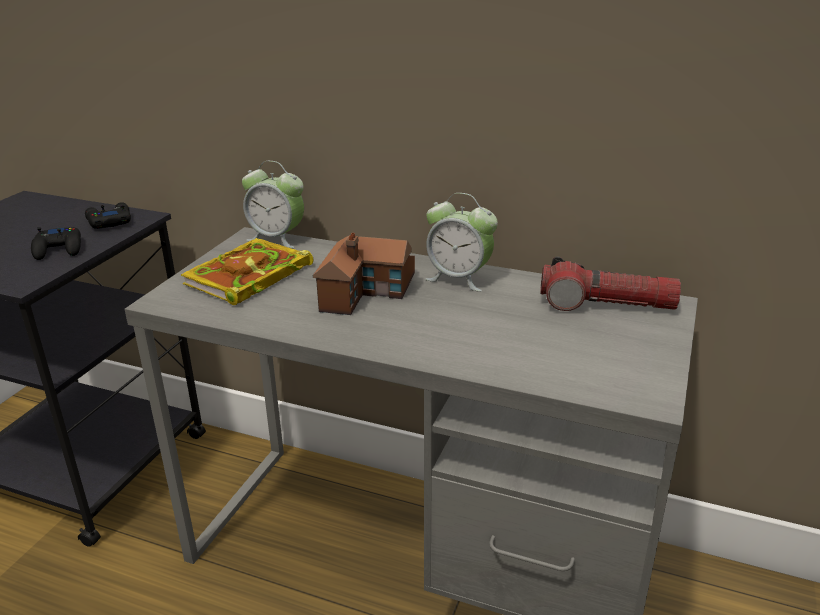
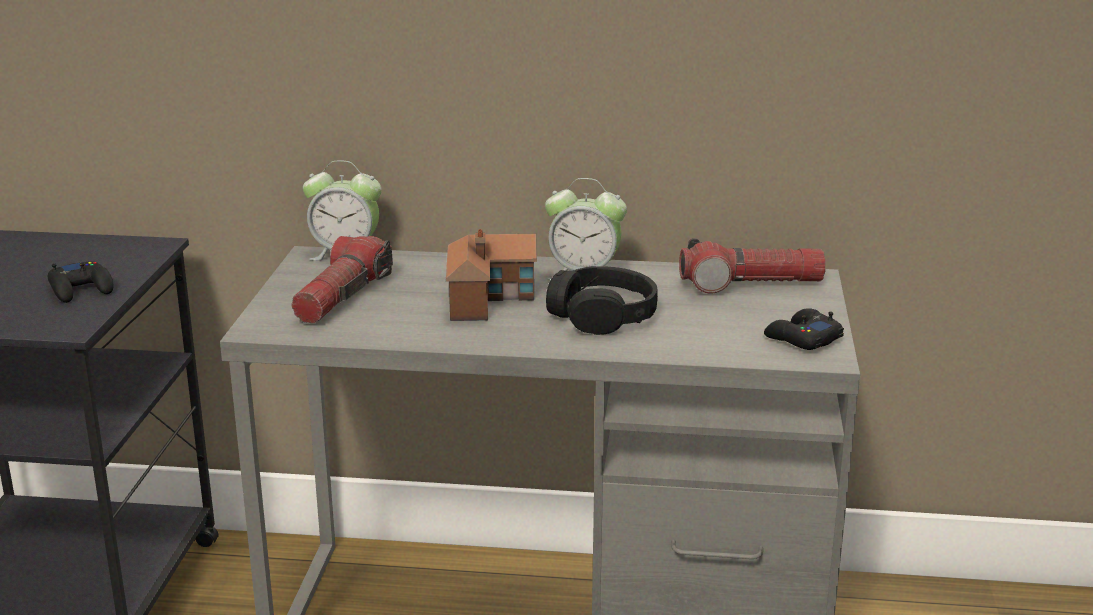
camera: 15 degrees left, 5 degrees down
(109, 222) = (117, 254): black game controller -> black game controller (802, 339)
(247, 278) = (342, 297): book -> flashlight
(454, 322) = (602, 315): none -> black headphones

